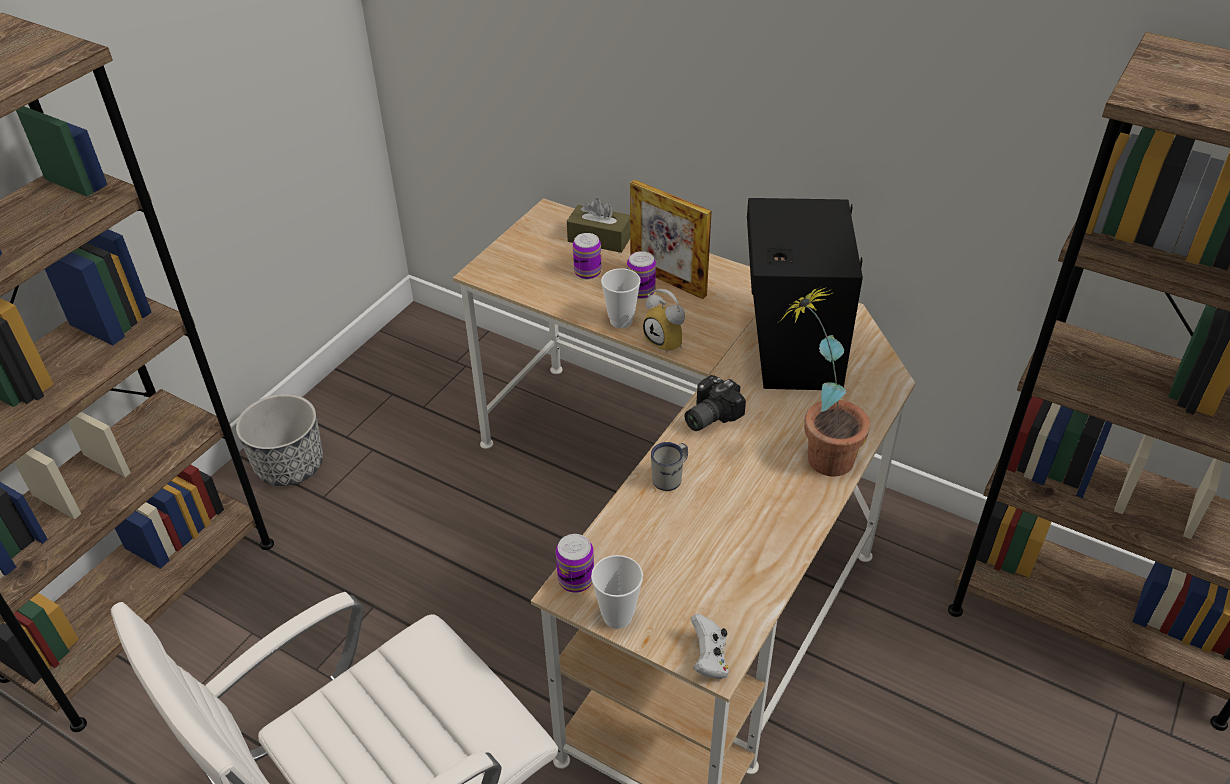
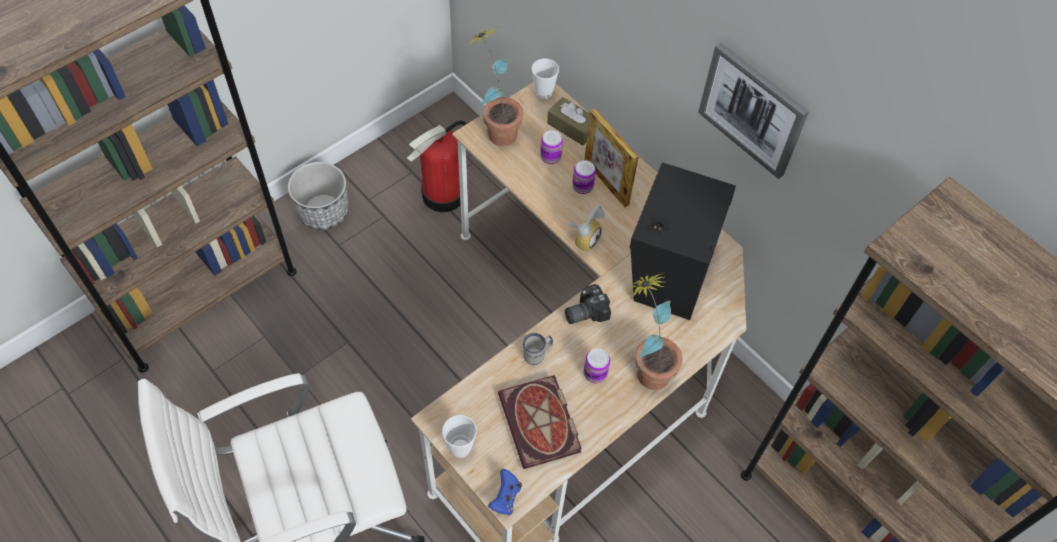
camera: 15 degrees right, 15 degrees up
(442, 408) = (443, 195): none -> fire extinguisher
(507, 260) = (496, 128): none -> potted plant
(576, 579) = (444, 412): can -> can (595, 373)
(621, 321) = (557, 210): cup -> cup (543, 93)
(668, 341) = (583, 238): alarm clock -> alarm clock turned 120 degrees counterclockwise
(709, 659) = (505, 498): white game controller -> blue game controller
(716, 556) = (542, 424): none -> book
(843, 95) = (752, 110): none -> picture

